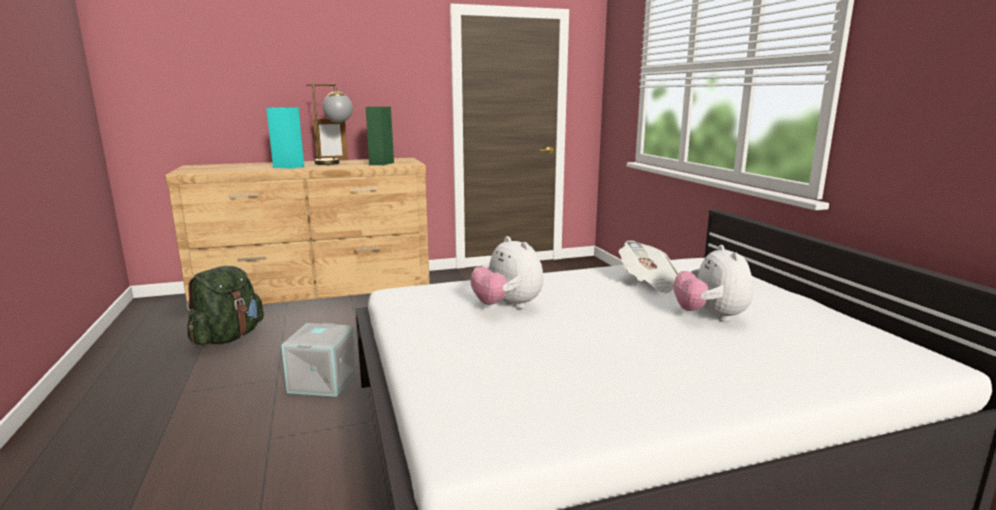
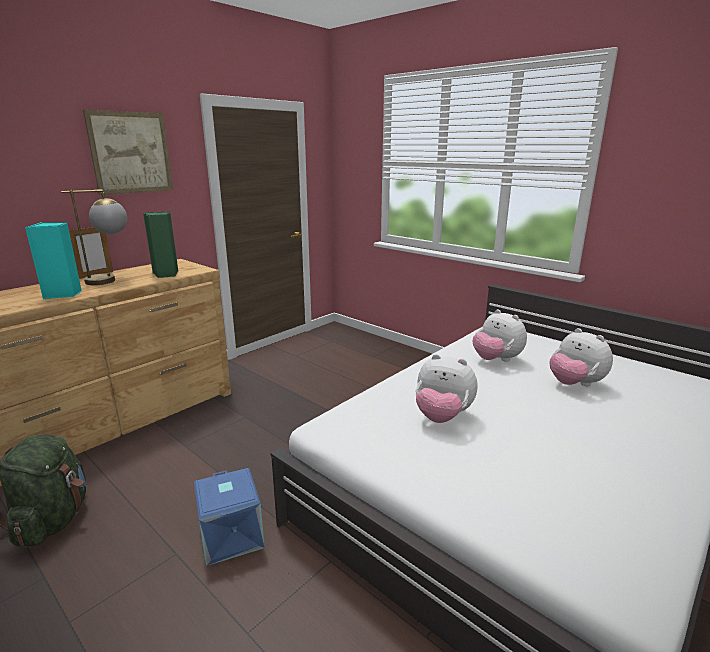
camera: 30 degrees left, 5 degrees up
(323, 382) = (232, 536): grey storage box -> blue storage box
(378, 57) = (131, 153): none -> picture
(649, 283) = (496, 360): newspaper -> plush toy

